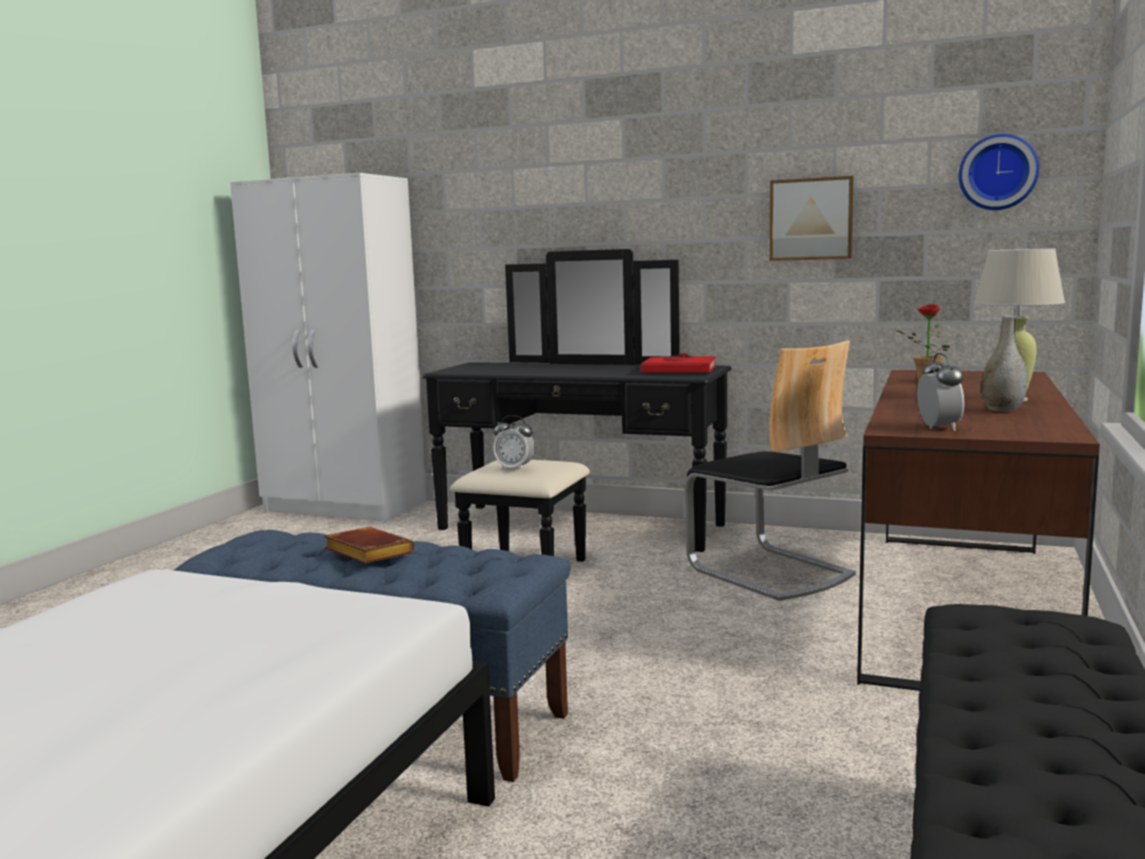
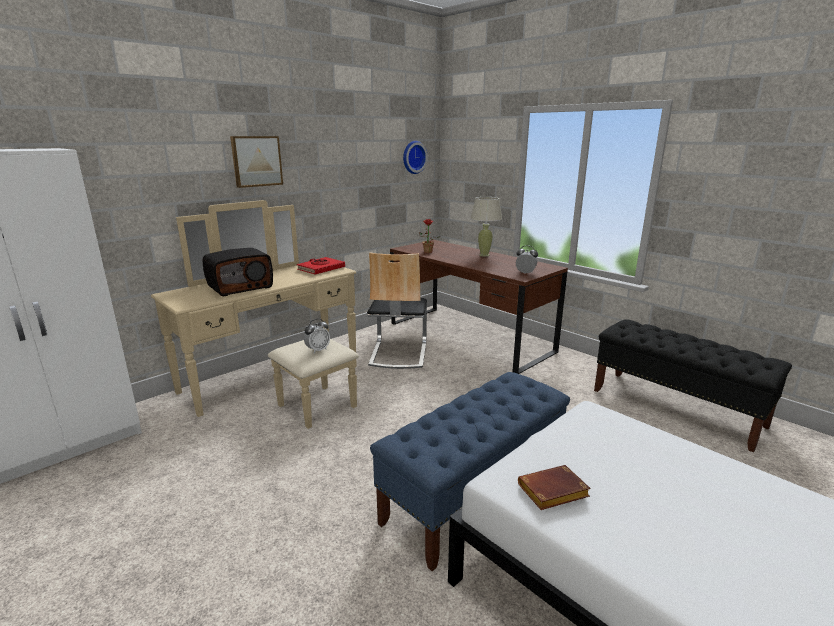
camera: 65 degrees left, 10 degrees up
(365, 553) = (477, 413): brown book -> brown book (552, 493)
(537, 369) = (240, 287): none -> radio
(570, 536) = (282, 380): black dresser -> beige dresser
(770, 571) = (398, 353): chair -> chair turned 105 degrees clockwise
(811, 219) = (350, 179): picture -> picture (256, 161)
(1002, 410) = (502, 260): grey vase -> none

